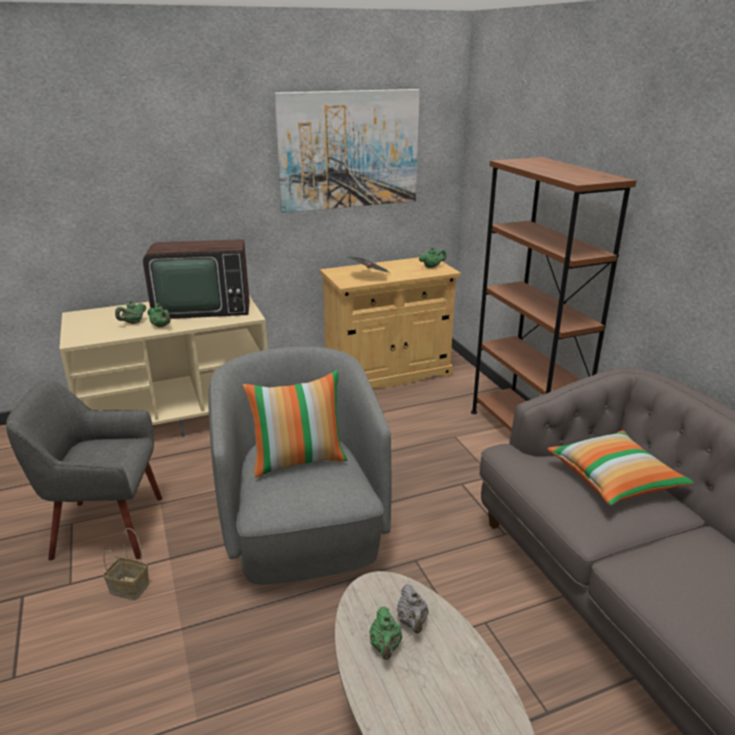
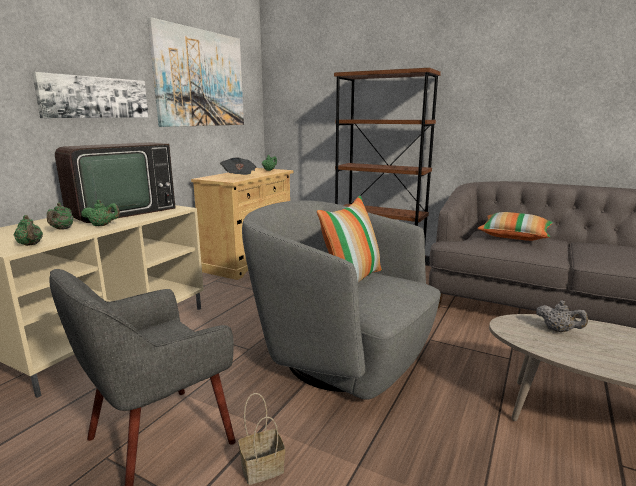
camera: 40 degrees left, 10 degrees down
(205, 188) = (95, 97): none -> picture
(385, 646) = (575, 347): green teapot -> green teapot (30, 245)

